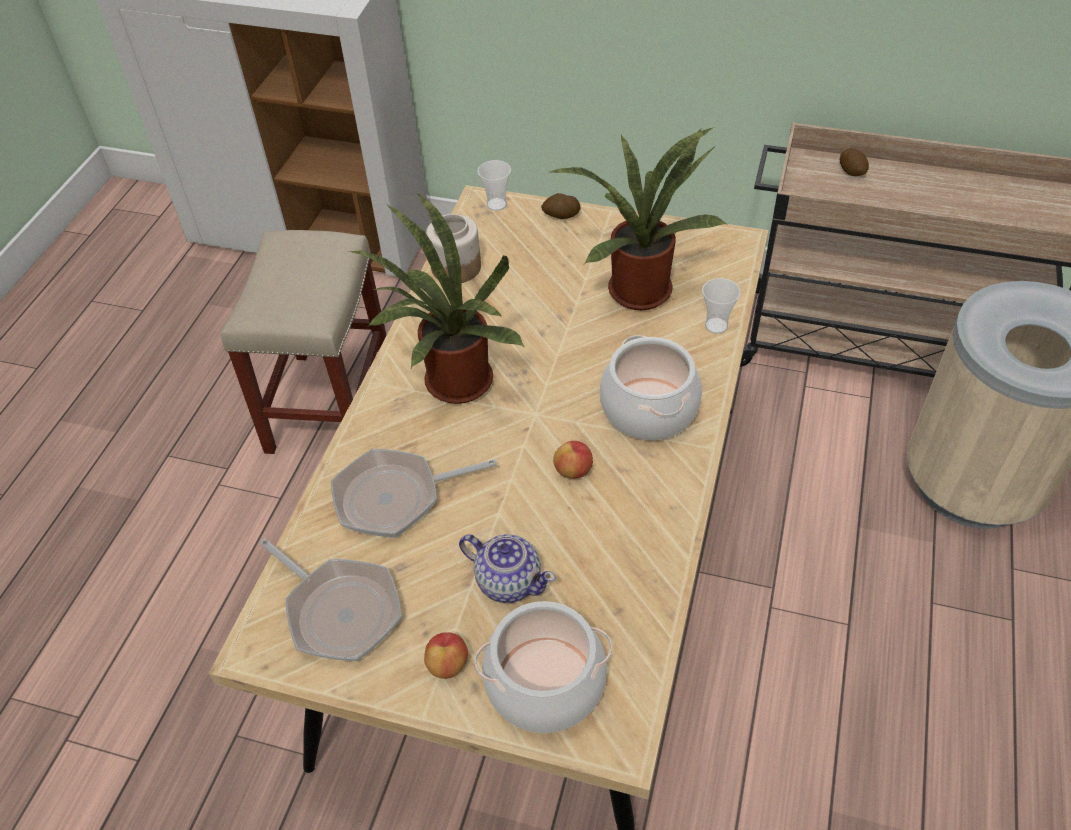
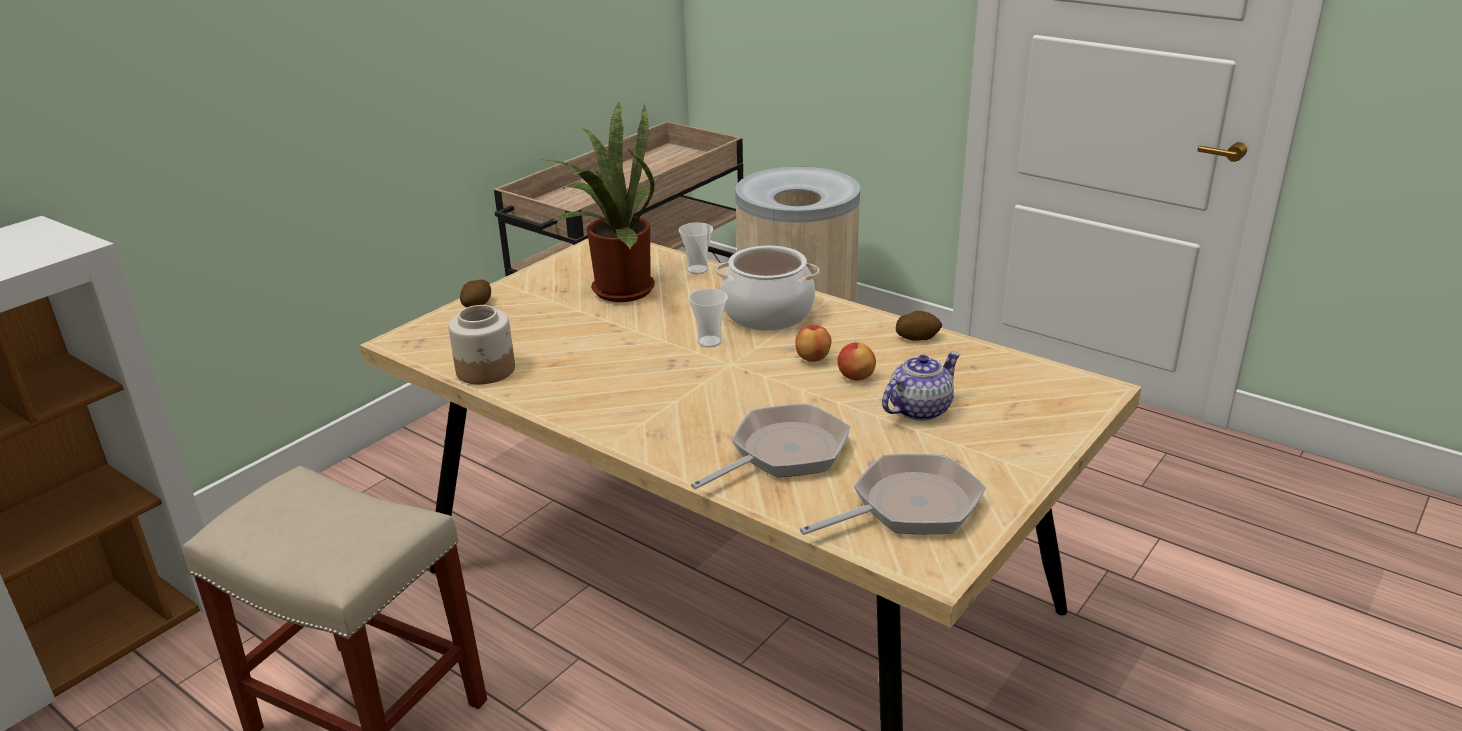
camera: 70 degrees left, 20 degrees down
(395, 497) = (783, 453): frying pan -> frying pan turned 135 degrees counterclockwise
(448, 664) = (997, 454): apple -> apple (855, 377)
(452, 385) = (656, 399): potted plant -> none
(496, 204) = (416, 333): cup -> cup (709, 342)
(544, 684) = (1033, 411): cooking pot -> none
(852, 171) = (562, 198): potato -> potato (917, 337)

